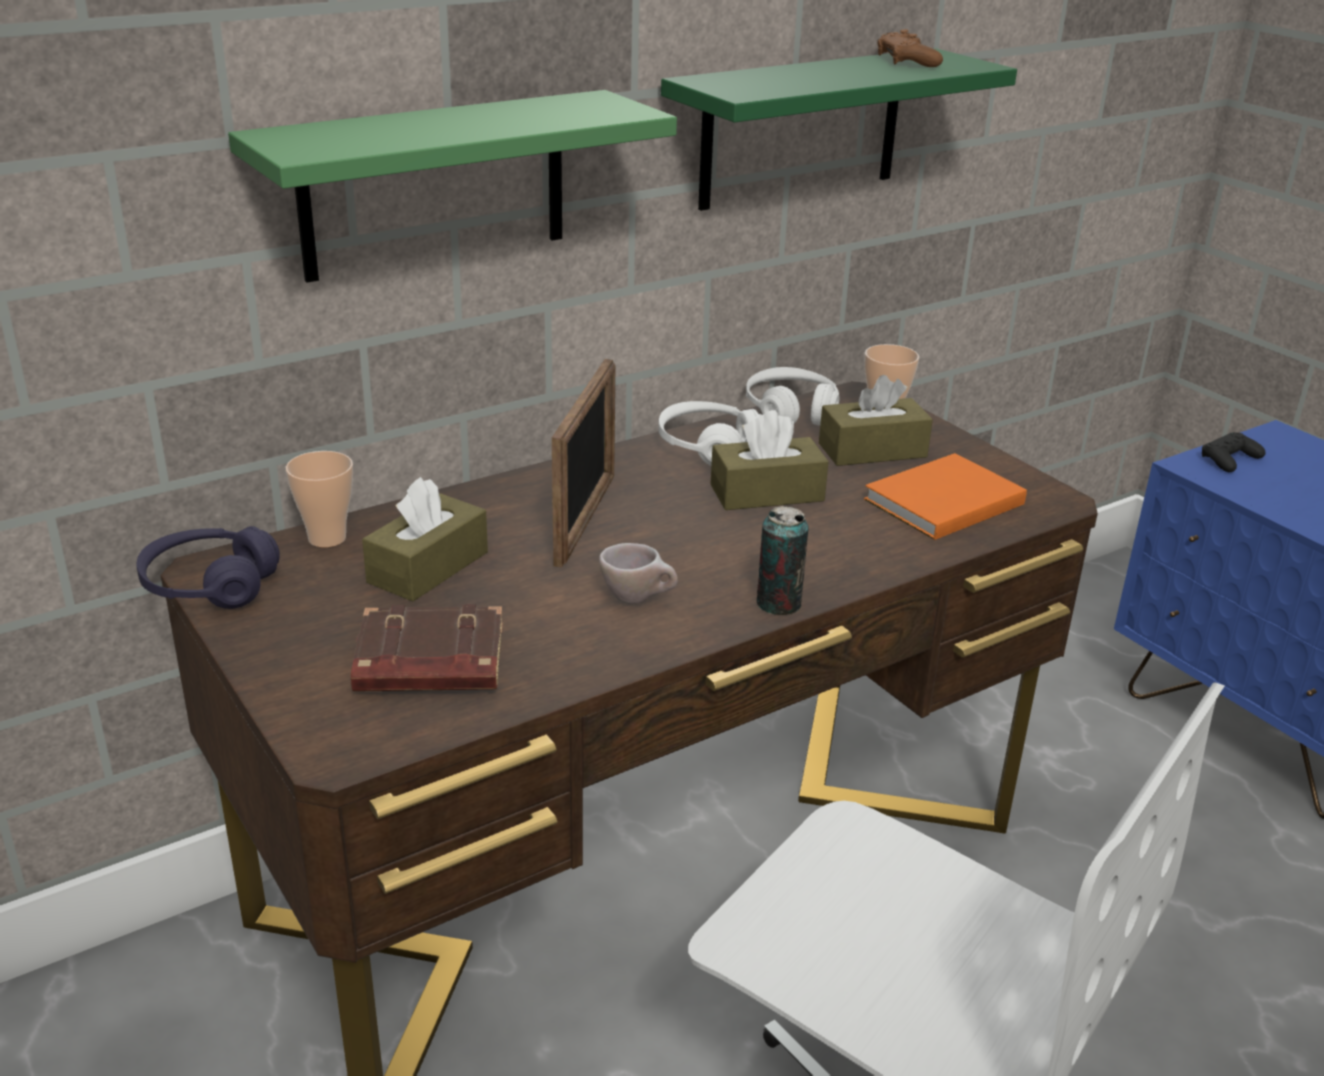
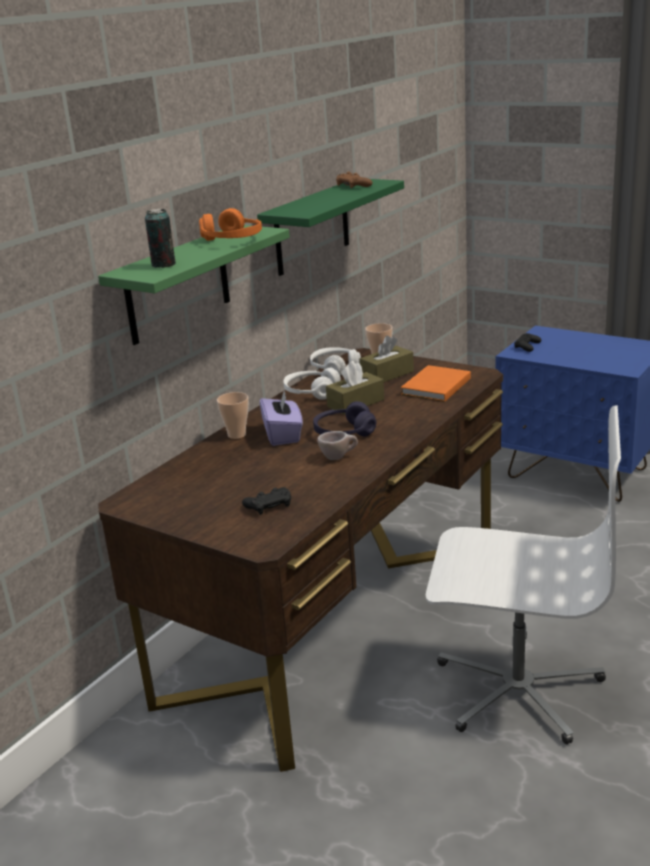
camera: 20 degrees left, 5 degrees down
(209, 585) = (130, 508): purple headphones -> purple headphones (344, 432)
(327, 538) = (166, 475): cup -> cup (237, 435)
(428, 567) = (229, 472): brown tissue box -> none
(428, 663) = (269, 505): brown book -> black game controller
(545, 116) = (232, 240): none -> orange headphones
(585, 519) = (283, 435): picture frame -> purple tissue box
(778, 603) = (400, 442): can -> can (163, 265)

